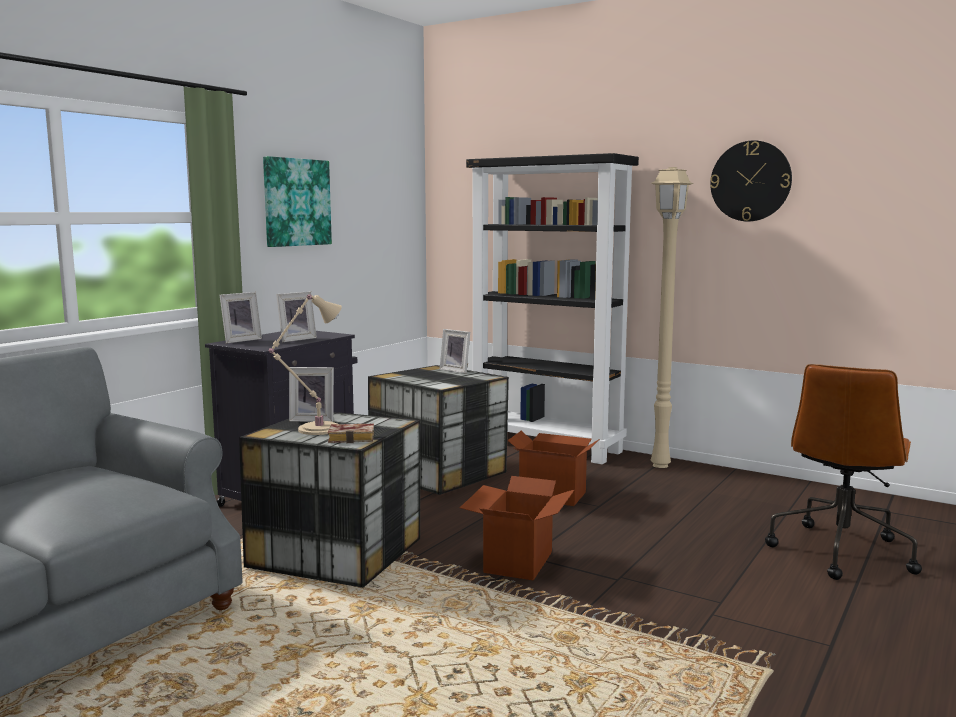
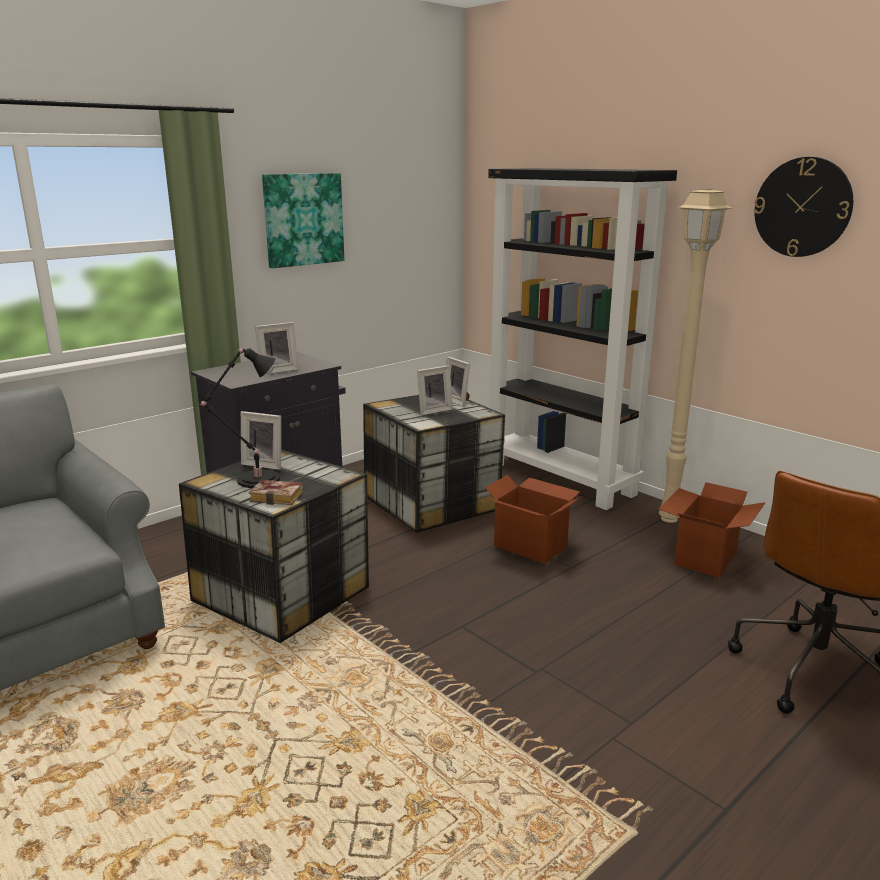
camera: 15 degrees right, 10 degrees up
(240, 340) = (226, 368): picture frame -> picture frame (433, 410)
(315, 429) = (254, 480): beige table lamp -> black table lamp
(517, 562) = (446, 631): cardboard box -> cardboard box (704, 558)

